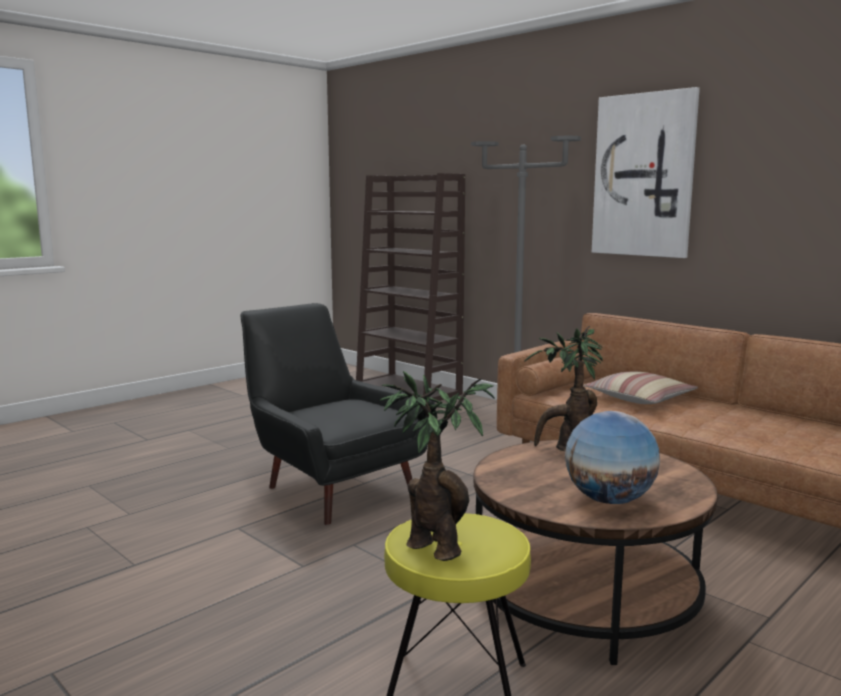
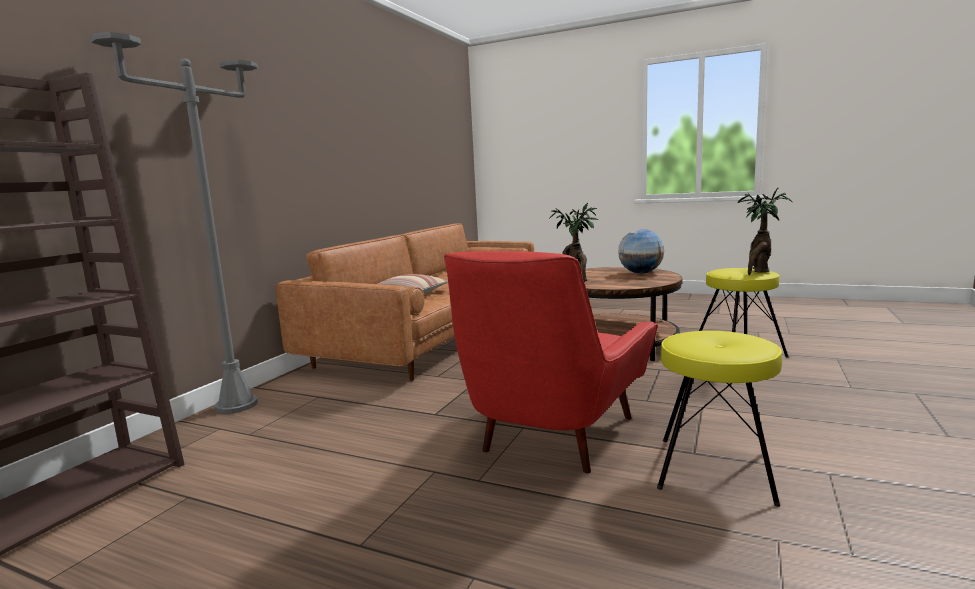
camera: 110 degrees left, 0 degrees up
(208, 526) = (715, 469): none -> yellow stool
(330, 487) = (551, 440): black armchair -> red armchair
(644, 175) = (289, 119): picture -> none

